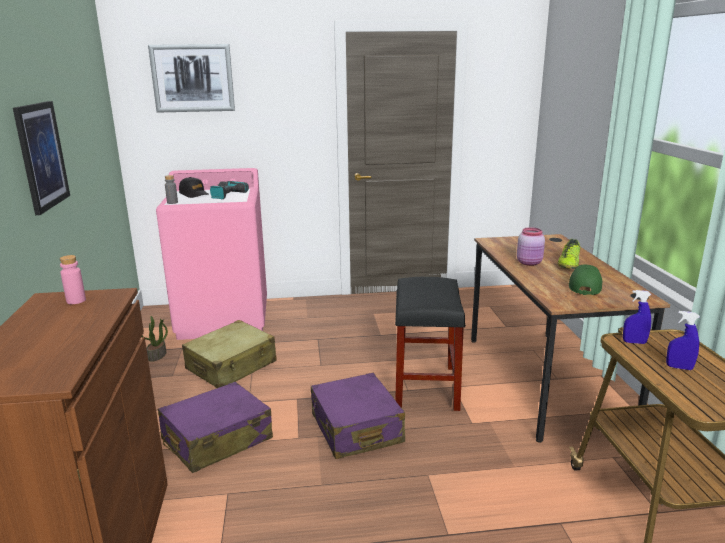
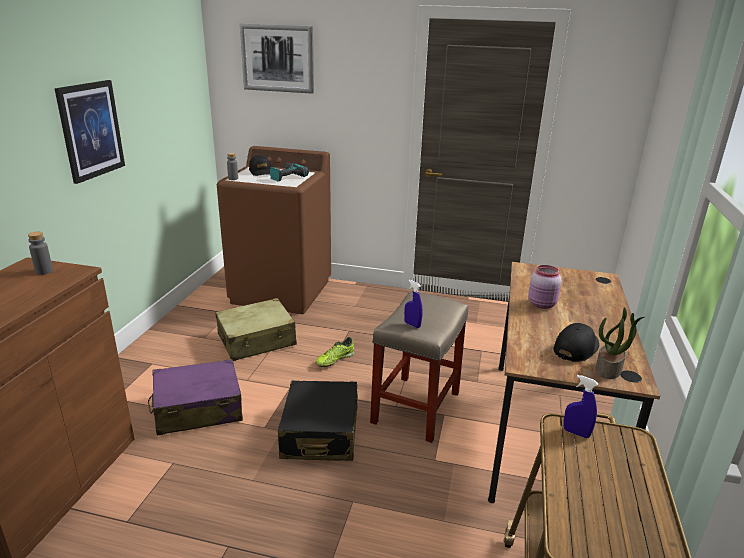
camera: 20 degrees right, 5 degrees up
(76, 300) = (44, 271): pink bottle -> grey bottle
(157, 356) = (205, 316): potted plant -> potted plant (609, 369)
(224, 319) = (282, 291): pink washing machine -> brown washing machine
(356, 429) = (320, 433): purple suitcase -> black suitcase
(425, 386) = (416, 406): black stool -> beige stool
(569, 264) = (586, 316): shoe -> shoe (334, 360)
(584, 286) = (576, 348): green cap -> black cap
(679, 367) = (599, 481): blue spray bottle -> blue spray bottle (412, 325)

